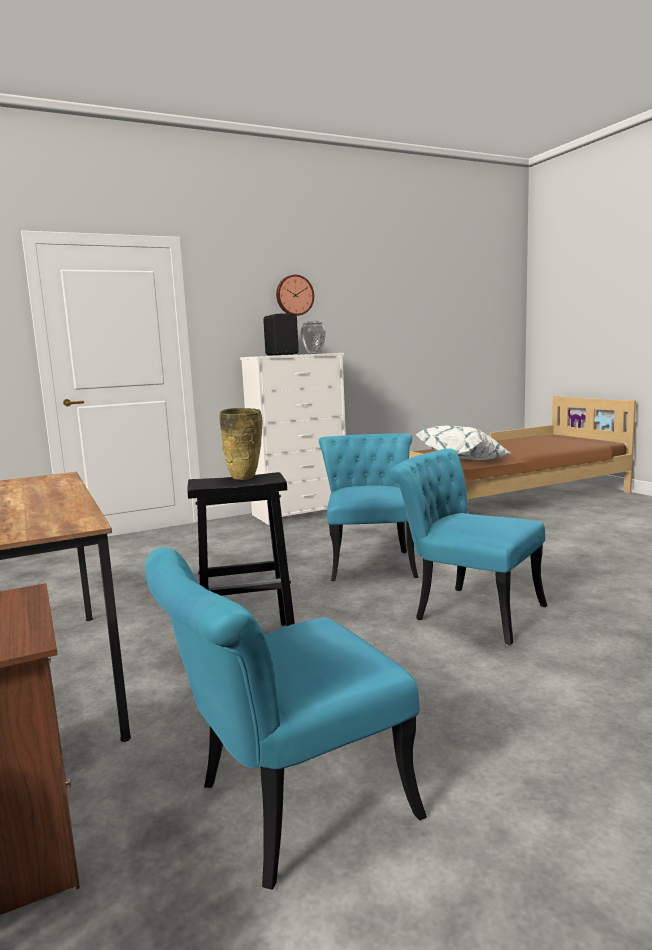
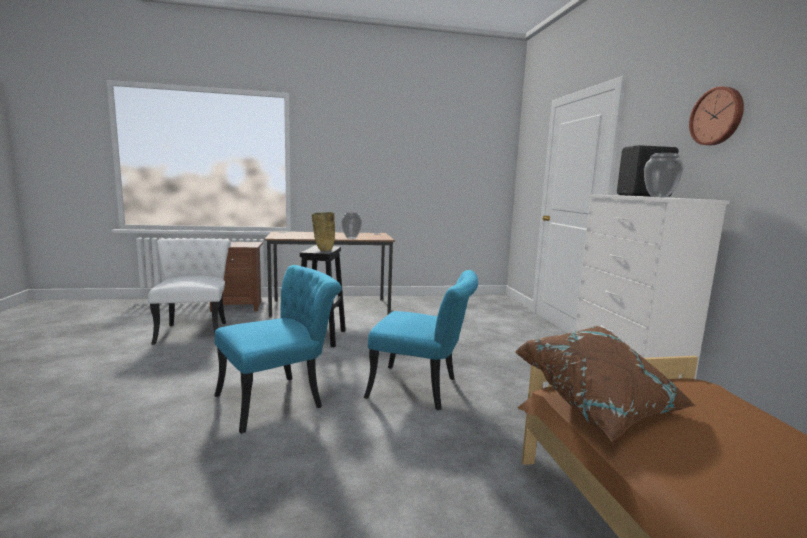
camera: 105 degrees right, 0 degrees up
(66, 487) = (351, 238): none -> vase
(285, 809) = (194, 330): turquoise chair -> white chair
(464, 460) = (600, 404): white pillow -> brown pillow

